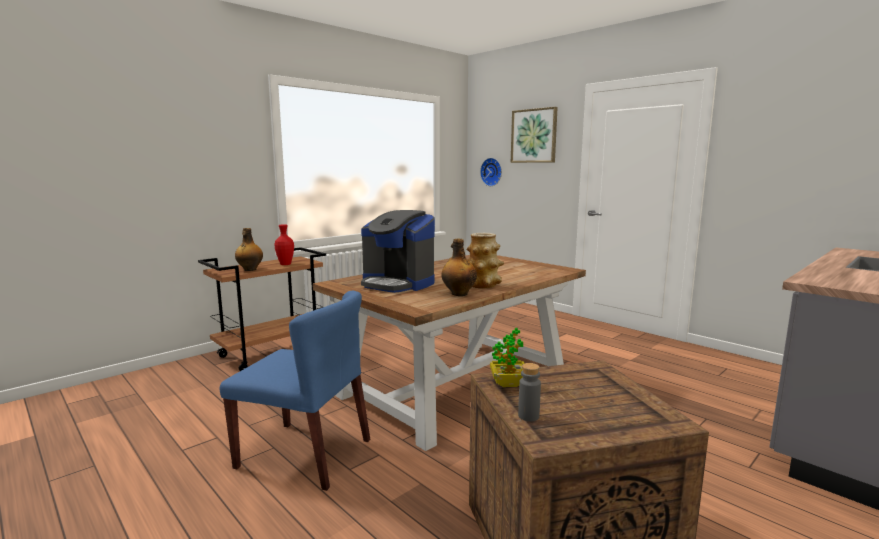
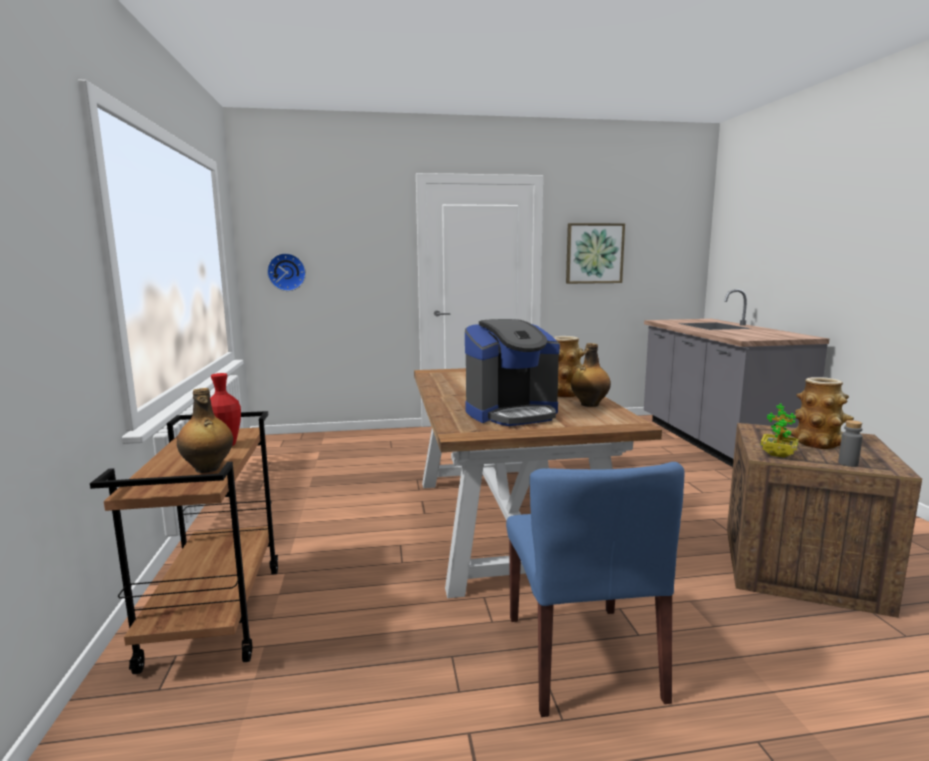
camera: 55 degrees left, 0 degrees up
(305, 453) = (582, 657): blue chair -> blue chair turned 120 degrees clockwise
(534, 136) = (351, 227): picture -> picture (594, 253)
(588, 399) = (817, 443): none -> vase

